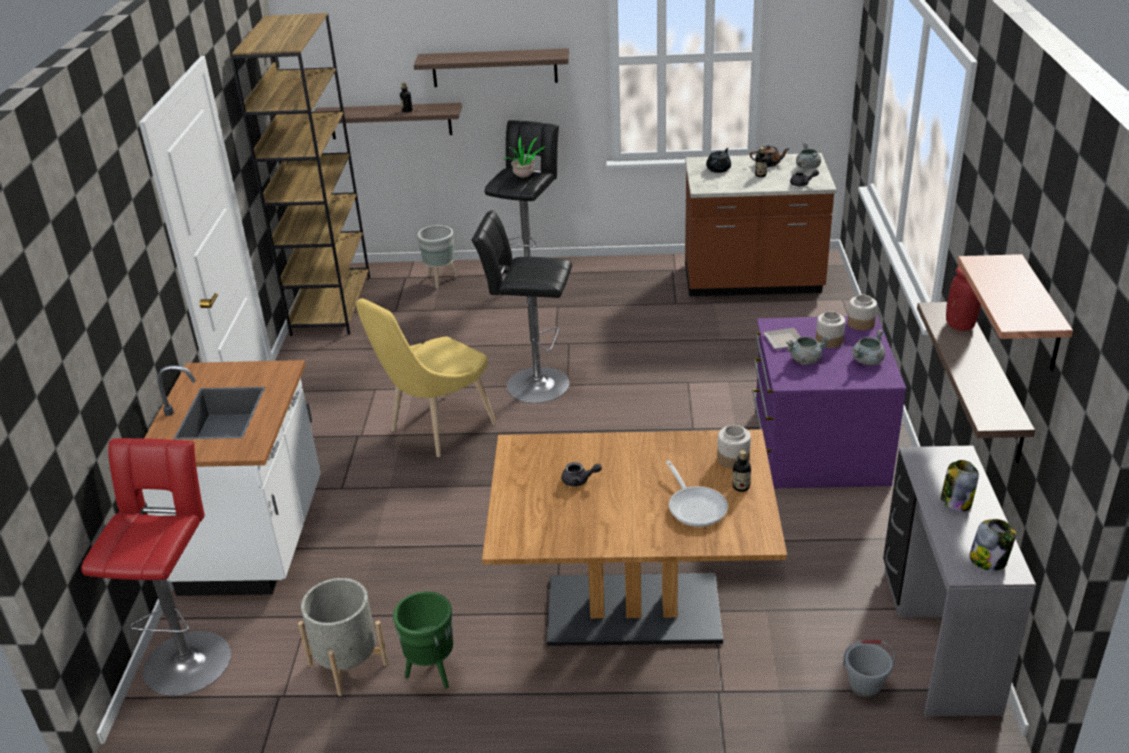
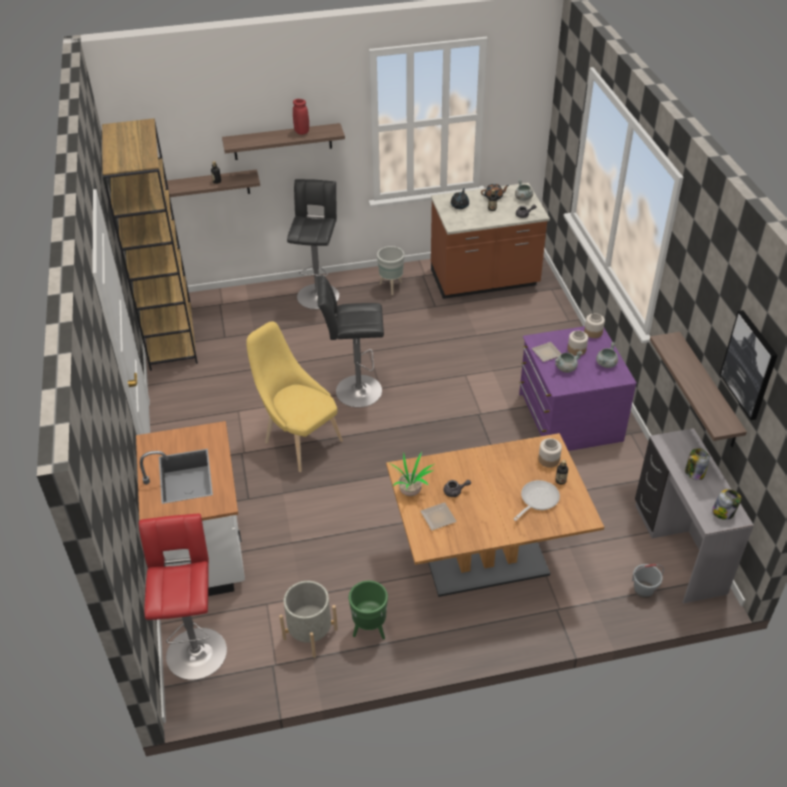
camera: 15 degrees left, 10 degrees up
(437, 430) = (299, 440): yellow chair -> yellow chair turned 105 degrees clockwise
(441, 280) = (249, 304): grey planter -> grey planter (391, 287)
(524, 176) = (314, 224): potted plant -> potted plant (410, 491)
(541, 508) = (438, 516): none -> plate
(695, 506) = (537, 500): frying pan -> frying pan turned 105 degrees counterclockwise
(959, 325) = (681, 353): red vase -> red vase (302, 132)
(1041, 316) = (749, 365): shelf -> picture

